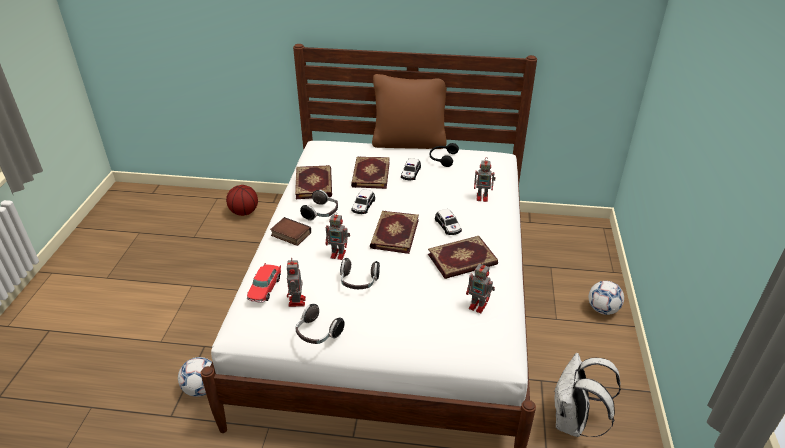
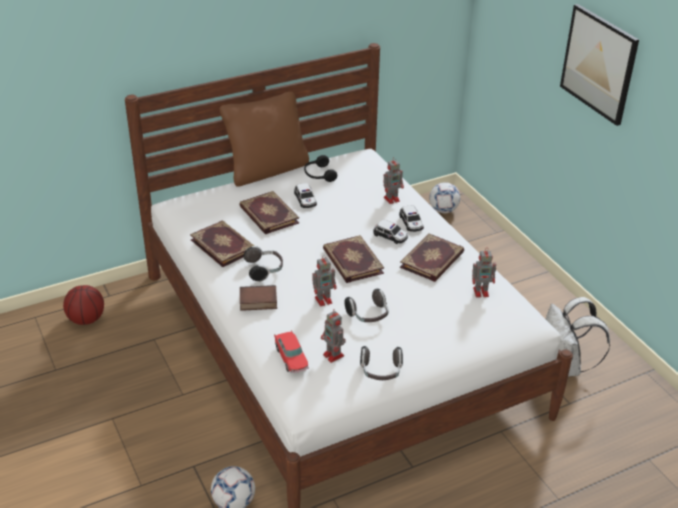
camera: 35 degrees left, 0 degrees up
(363, 206) = (296, 247): toy car -> toy car (411, 223)
(602, 309) = (514, 268): football -> football (443, 210)
(713, 116) = (599, 64): none -> picture

